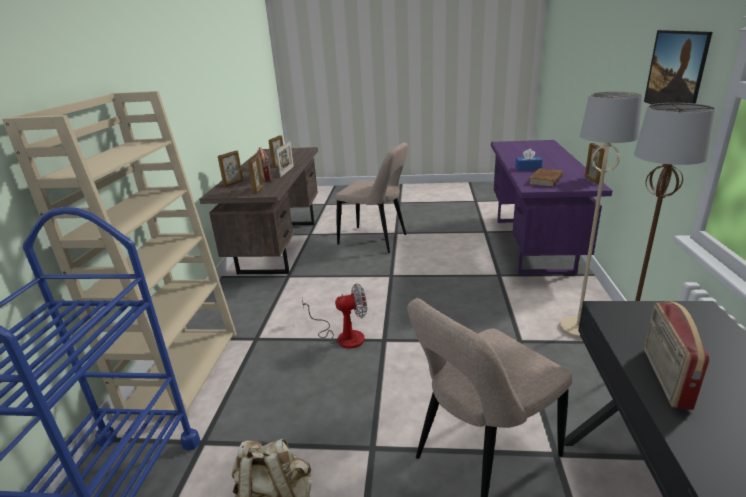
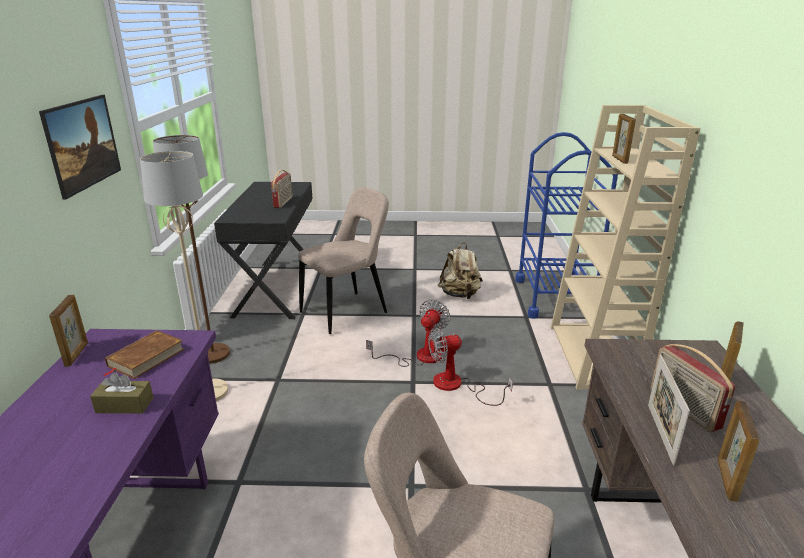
camera: 175 degrees right, 0 degrees up
(258, 190) = (640, 358): picture frame -> picture frame (619, 160)
(374, 369) = (419, 357): none -> fan
(528, 168) = (124, 405): blue tissue box -> brown tissue box

